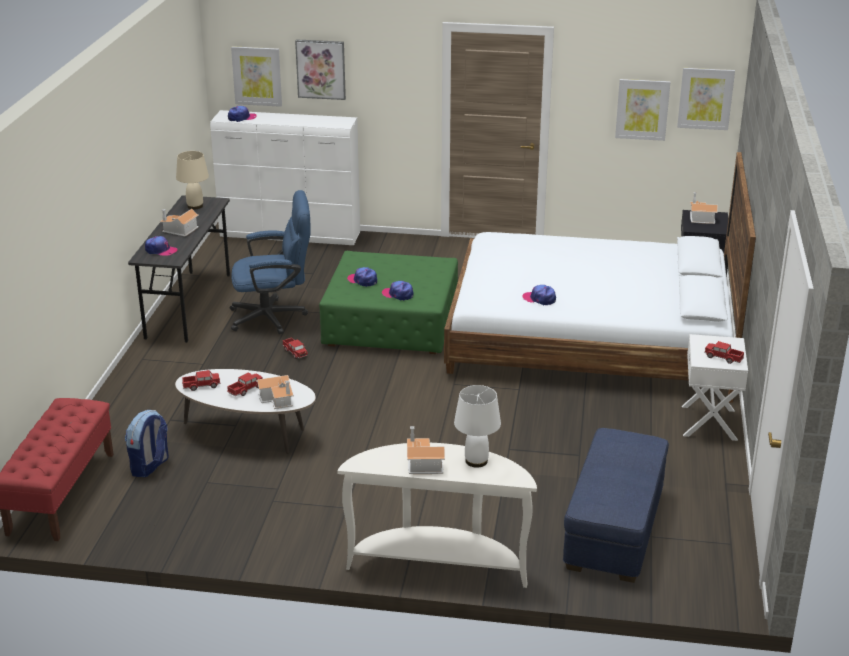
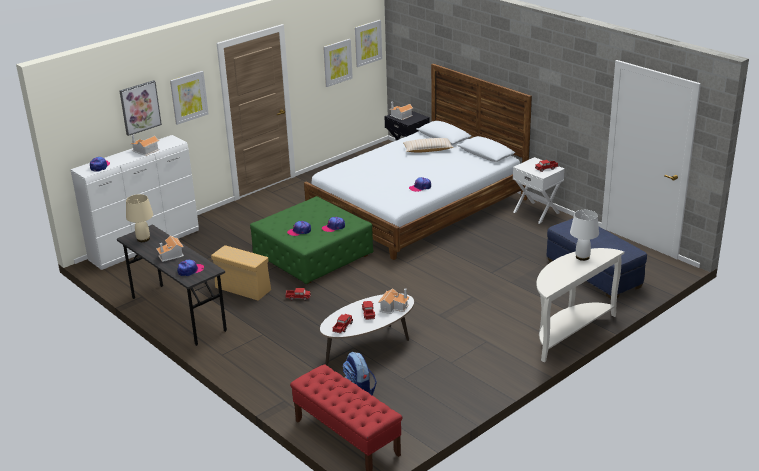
camera: 50 degrees left, 0 degrees up
(257, 76) = (93, 130): picture -> picture (189, 97)
(275, 317) = (244, 289): blue office chair -> beige storage box
(422, 463) = (568, 272): toy house -> toy house (145, 151)
(644, 267) = (428, 150): none -> beige pillow

